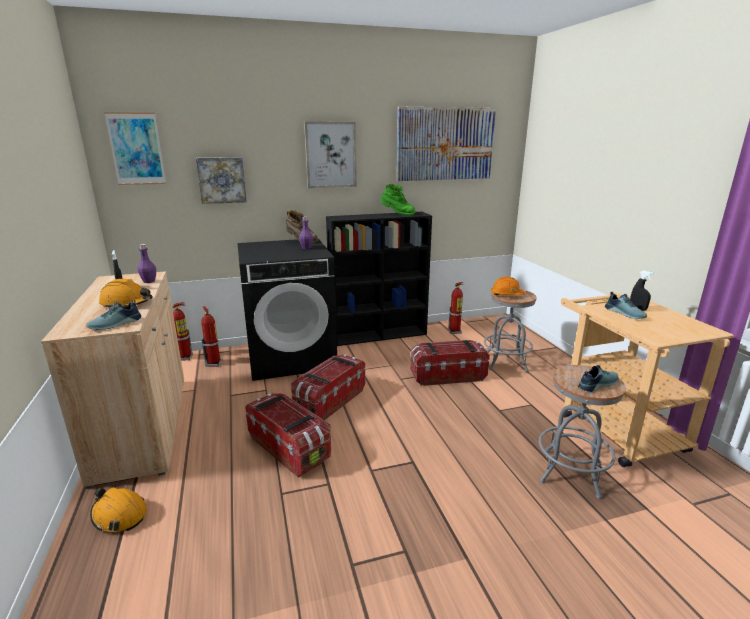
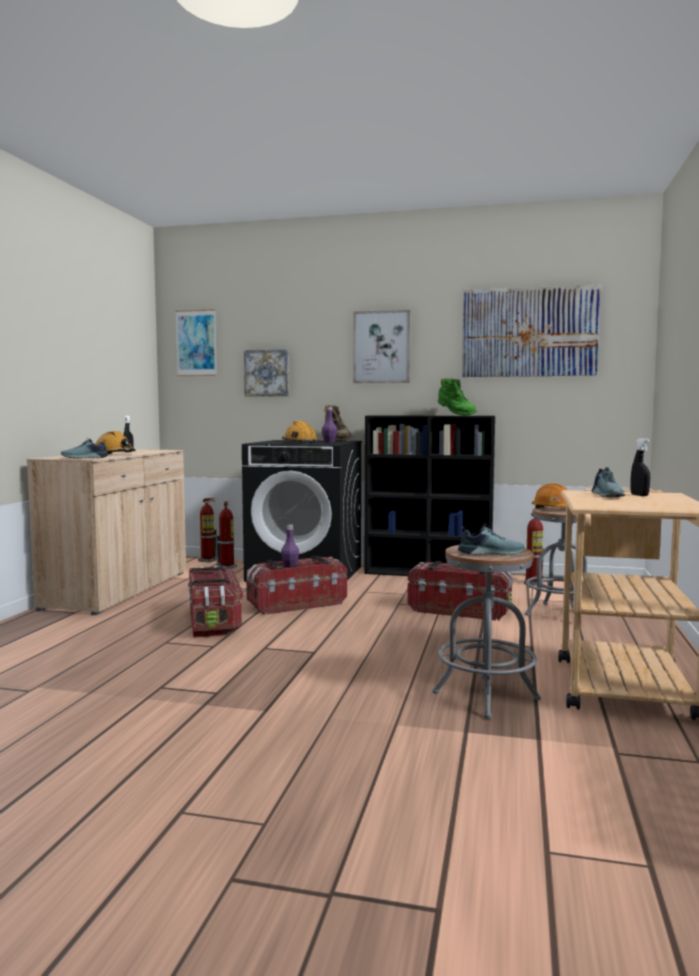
camera: 30 degrees right, 15 degrees down
(119, 515) = (38, 626): orange hard hat -> orange hard hat (299, 442)
(149, 281) = (157, 451): purple bottle -> purple bottle (290, 566)

